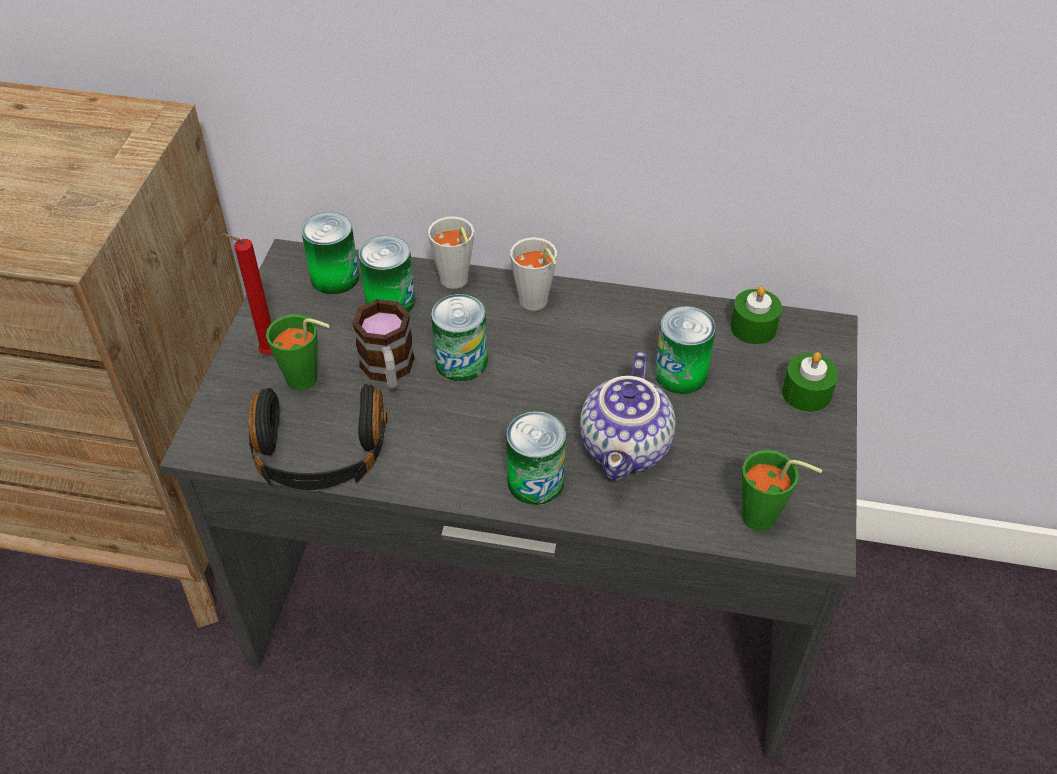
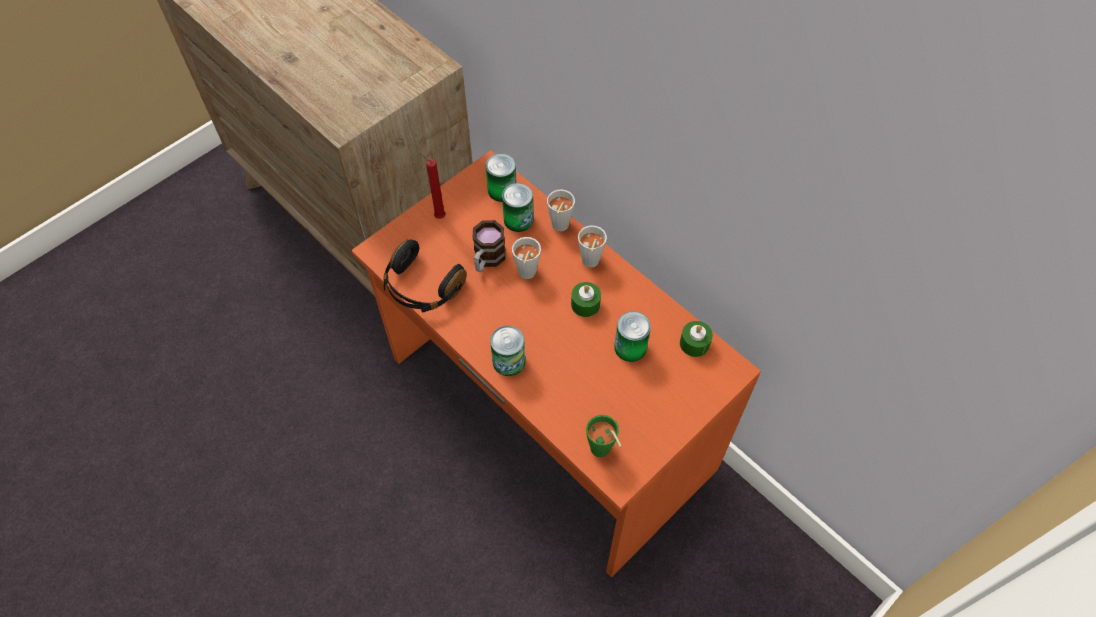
camera: 35 degrees right, 10 degrees up
(308, 381) = (445, 243): green cup -> none
(461, 362) = (525, 275): can -> grey cup
(528, 606) = (548, 415): grey desk -> orange desk
(627, 449) = (567, 372): teapot -> none
(806, 393) = (688, 398): green candle -> green candle (585, 304)

